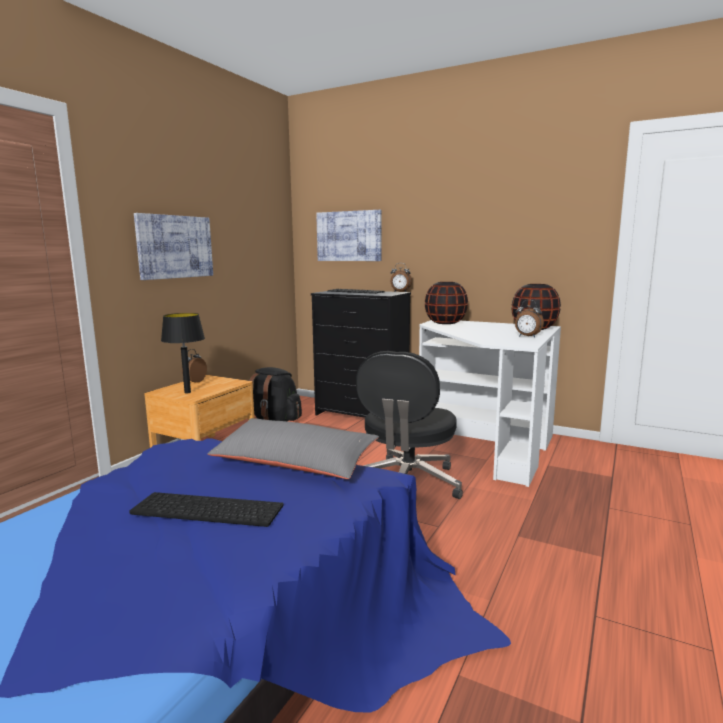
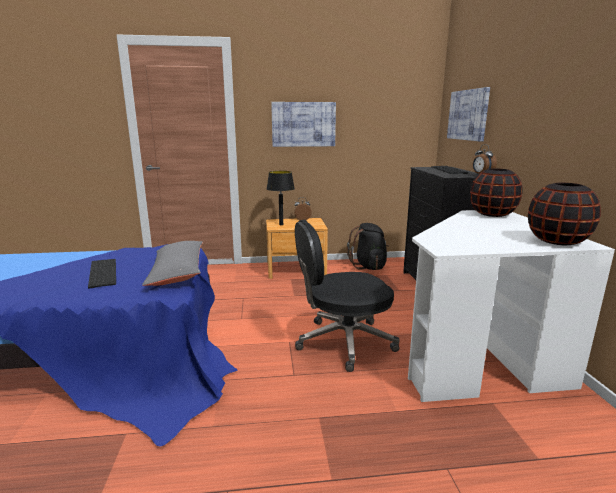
camera: 55 degrees right, 5 degrees up
(527, 336) = (495, 245): alarm clock -> none

